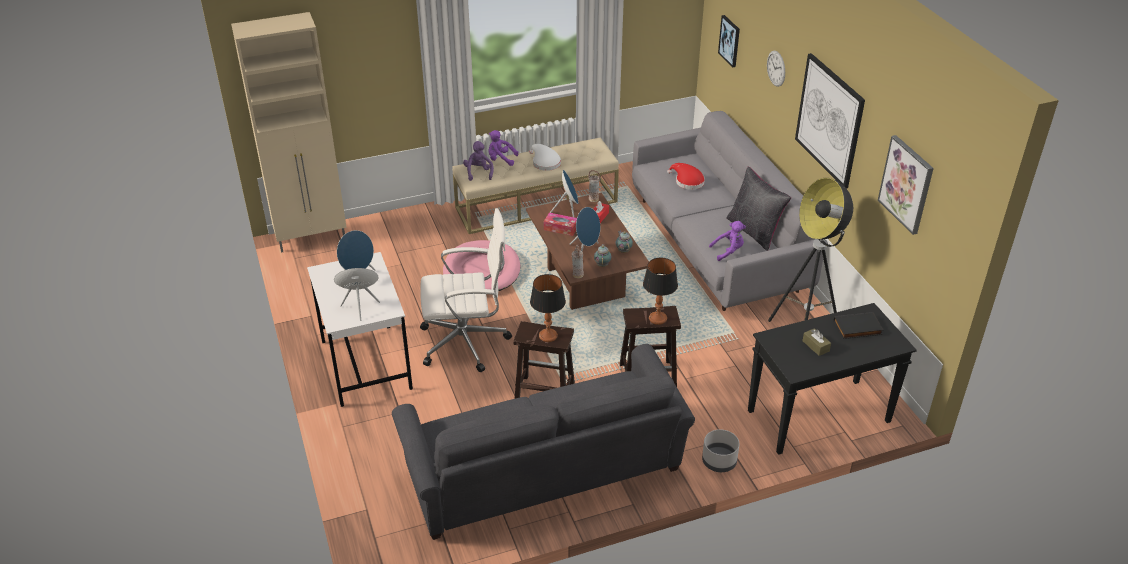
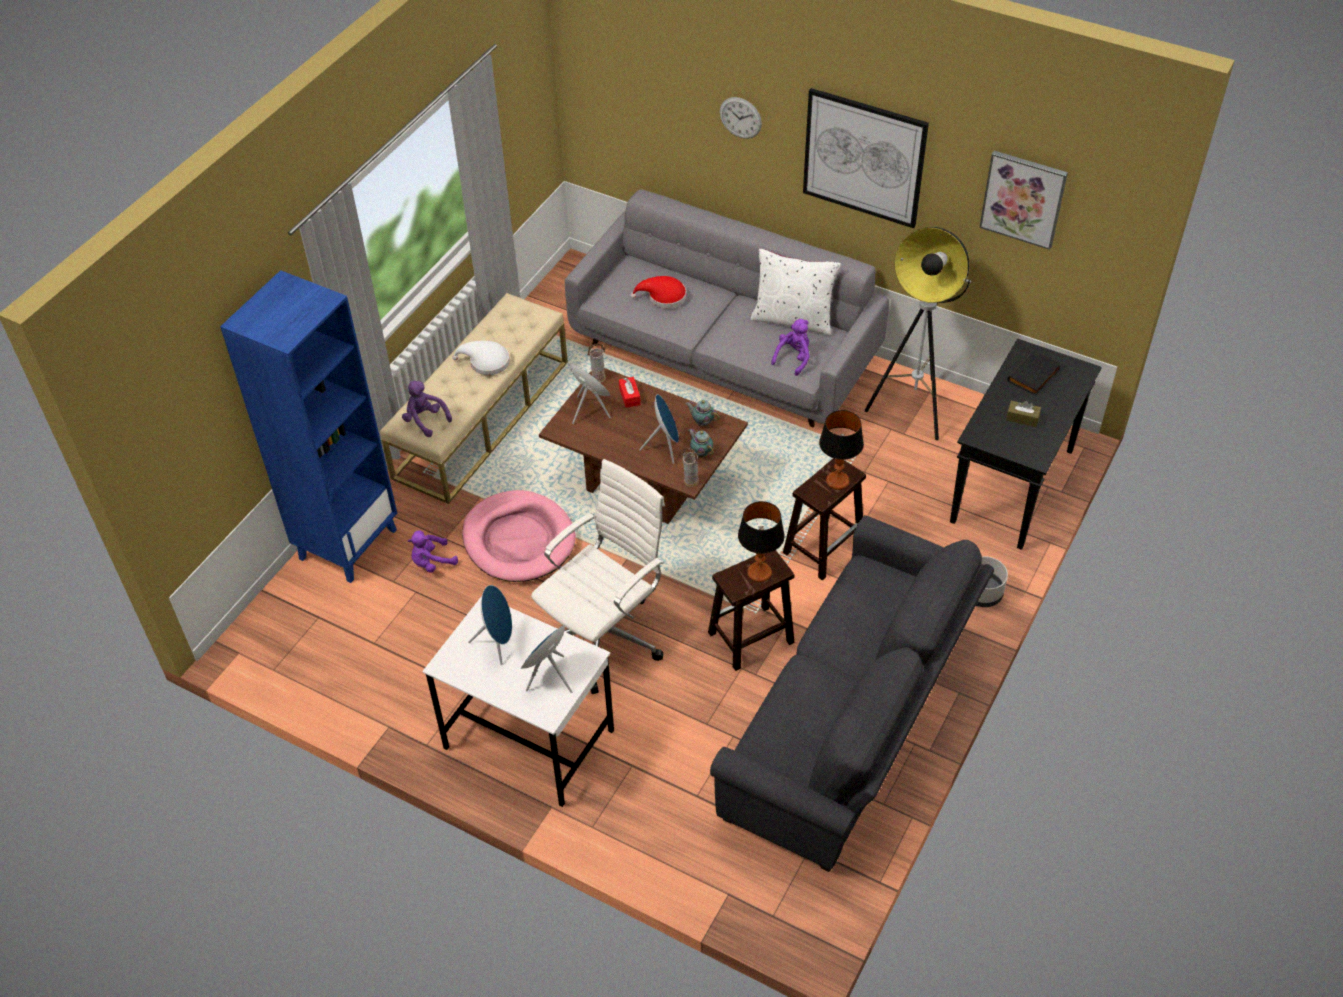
camera: 40 degrees left, 10 degrees up
(312, 238) = (262, 629): beige cabinet -> none
(398, 224) = (348, 543): none -> blue bookcase
(501, 159) = (429, 388): purple plush toy -> purple plush toy (432, 562)
(561, 228) = (606, 436): tissue box -> none
(730, 41) = (630, 101): picture -> none
(754, 231) = (793, 319): black pillow -> white pillow

